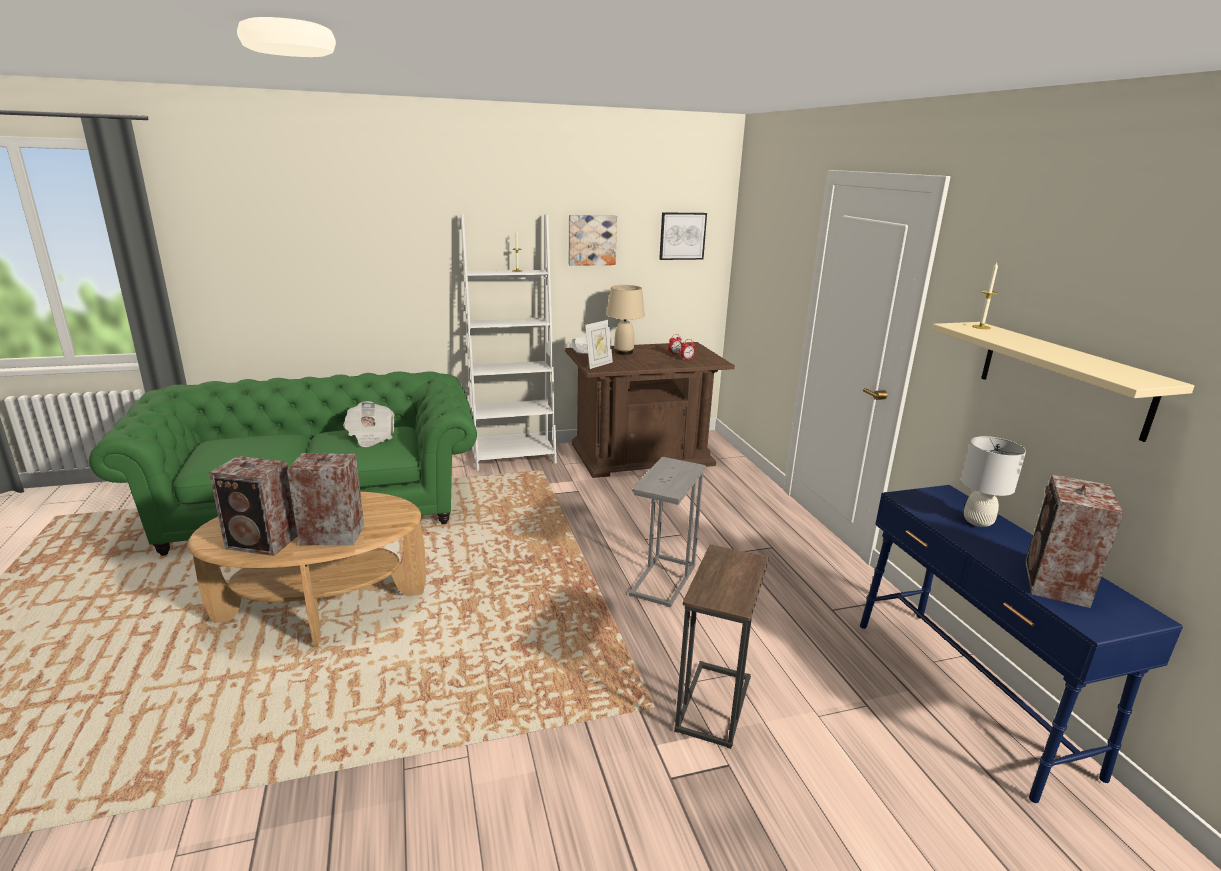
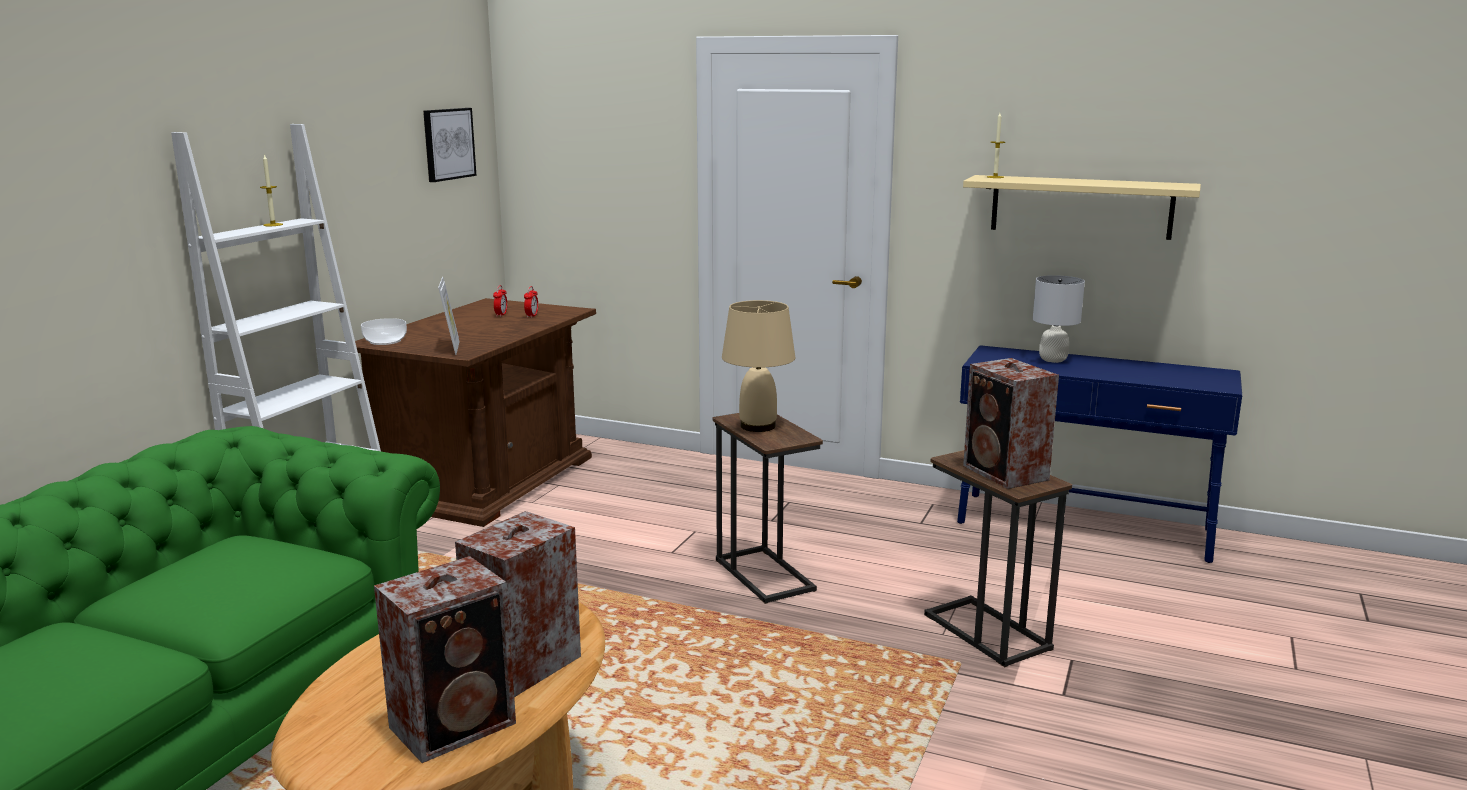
camera: 50 degrees left, 5 degrees down
(371, 437) = (234, 563): newspaper -> none
(591, 240) = (350, 161): picture -> none
(624, 352) = (438, 328): beige table lamp -> beige table lamp (758, 426)
(663, 580) = (763, 575): grey side table -> brown side table
(1055, 585) = (1163, 376): speaker -> speaker (1006, 474)

